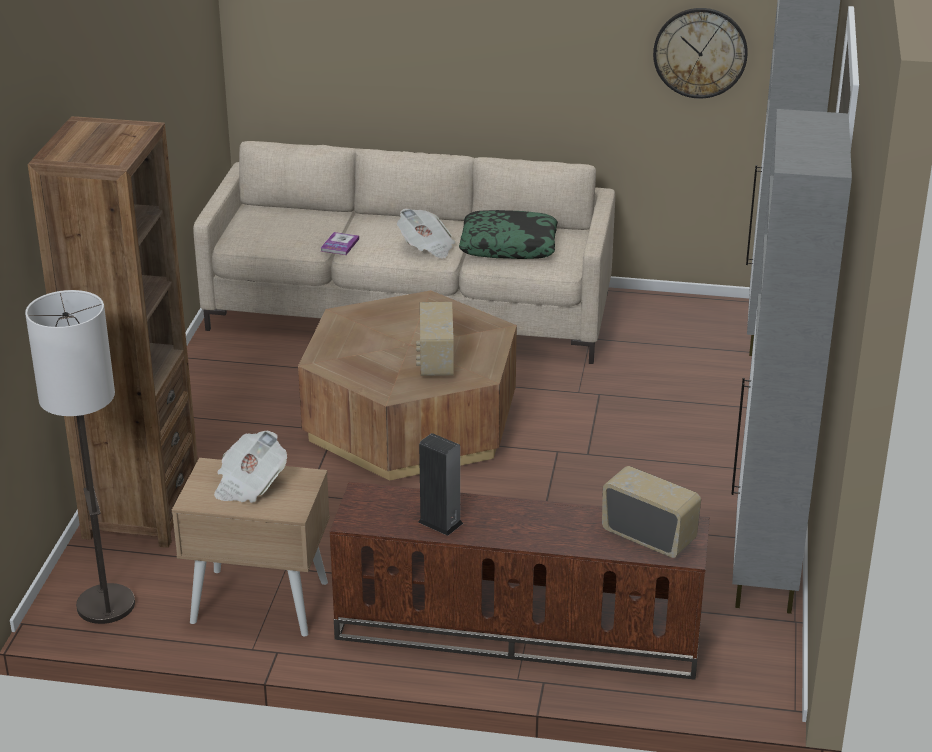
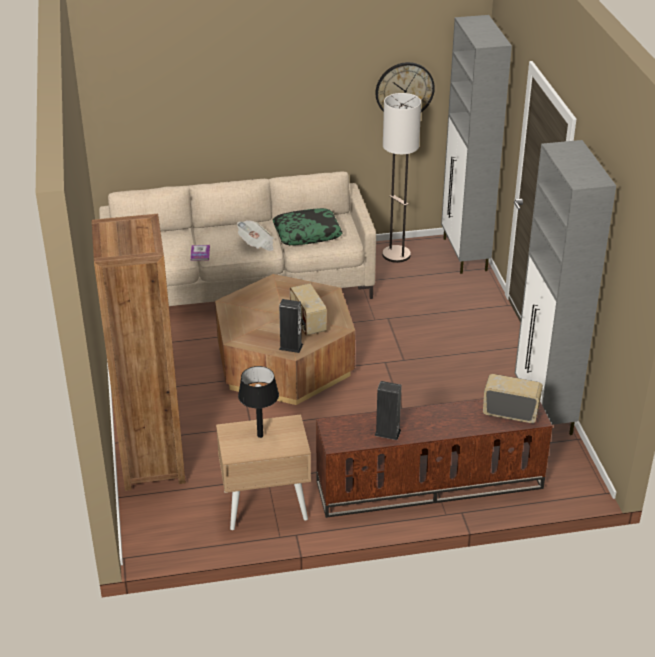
camera: 20 degrees left, 5 degrees up
(106, 605) = (170, 532): floor lamp -> floor lamp (396, 254)
(249, 485) = (260, 435): newspaper -> black table lamp
(390, 387) = (291, 347): none -> speaker

